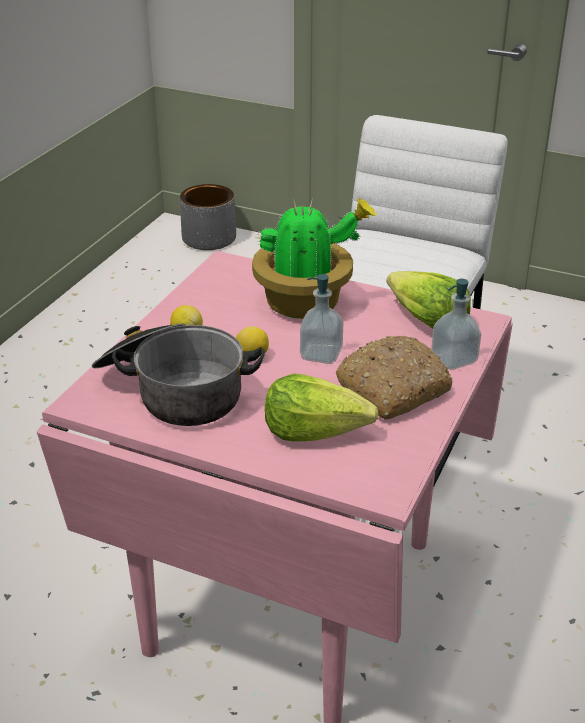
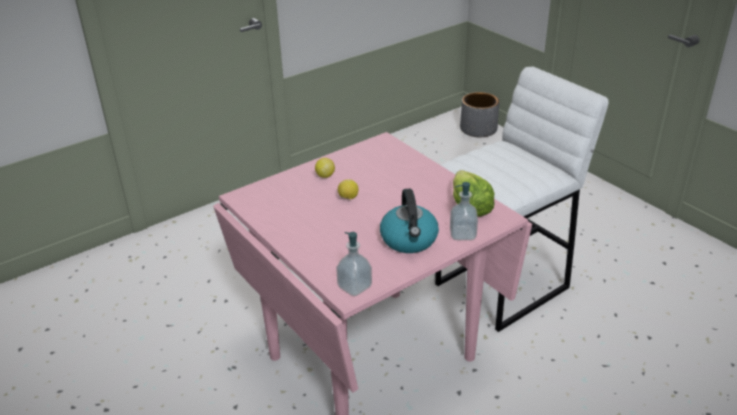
camera: 30 degrees right, 0 degrees up
(174, 391) = (290, 204): cooking pot -> none
(306, 303) = (408, 176): potted plant -> none
(315, 431) = (342, 249): lettuce -> none
(321, 354) = (387, 208): soap dispenser -> soap dispenser (354, 287)
(393, 389) = (409, 240): bread -> kettle

